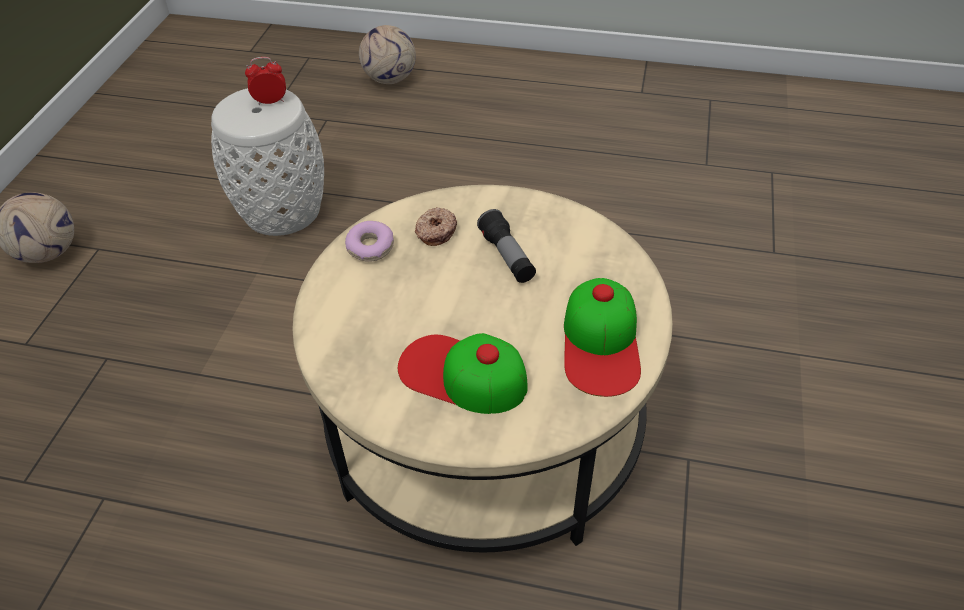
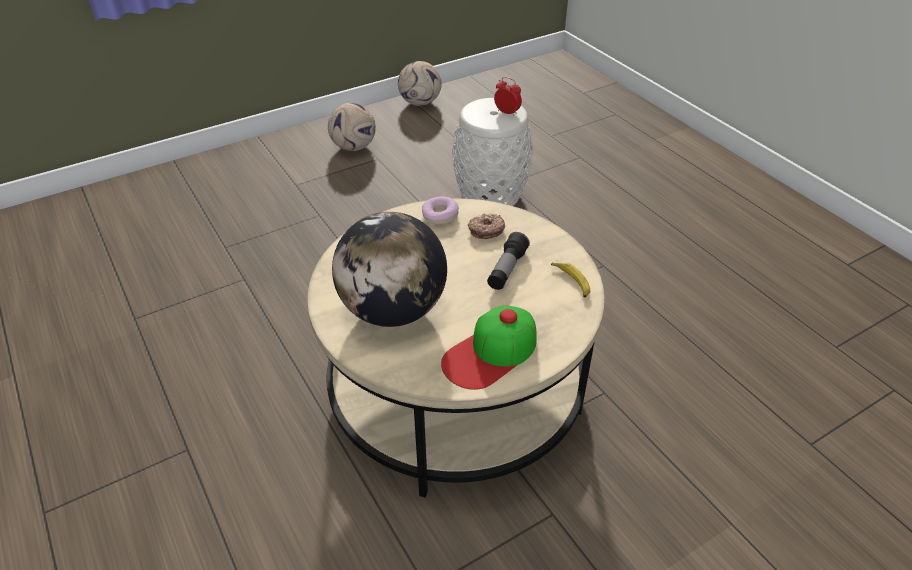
camera: 45 degrees right, 5 degrees down
(390, 79) = (654, 154): football -> football (421, 102)
(462, 374) = (393, 310): cap -> globe
(574, 229) = (571, 282): none -> banana

